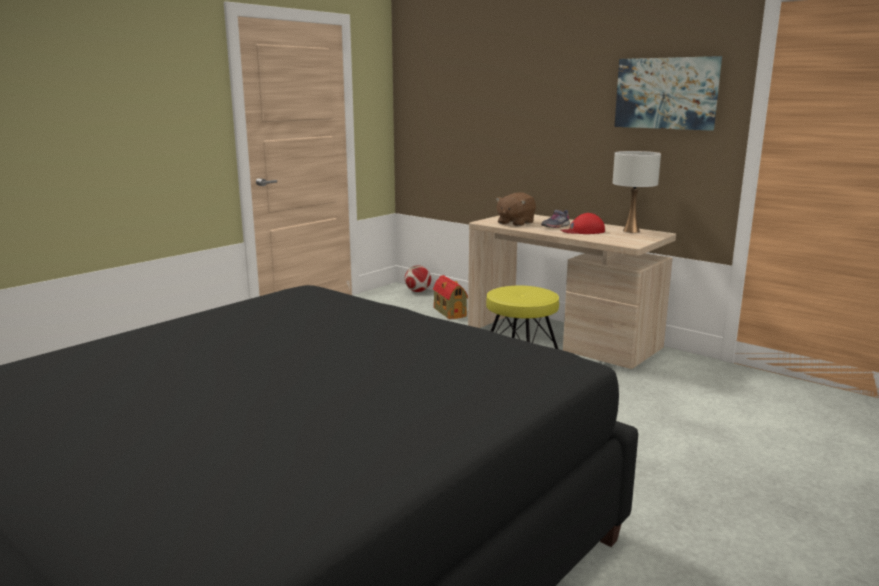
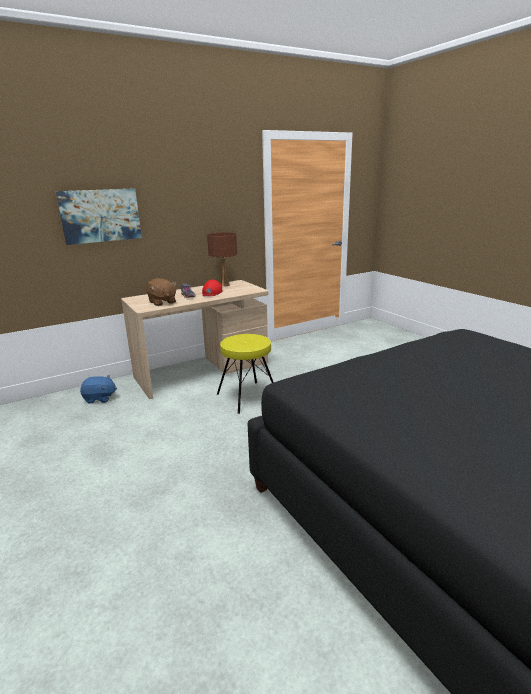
camera: 70 degrees left, 5 degrees up
(418, 291) = (26, 403): football -> none
(449, 312) = (99, 398): toy house -> blue plush toy
(631, 231) = (224, 285): white table lamp -> brown table lamp
(666, 93) = (218, 194): picture -> picture (100, 215)

